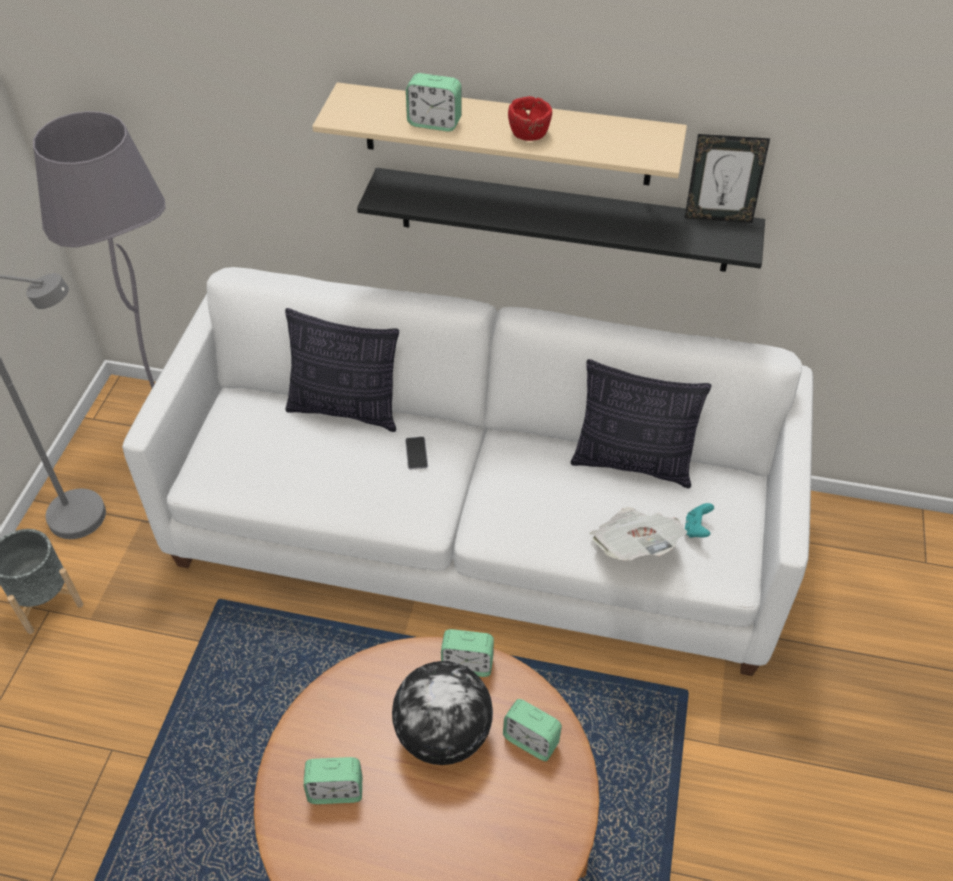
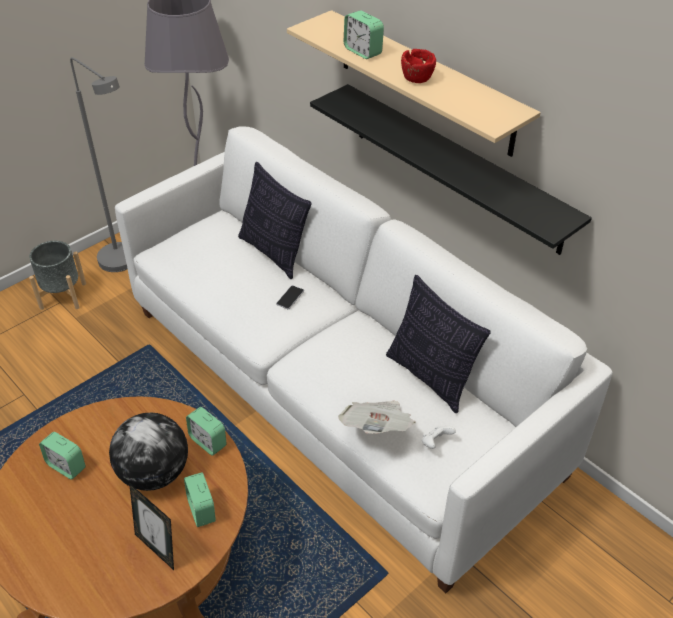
camera: 35 degrees right, 5 degrees down
(696, 529) = (435, 443): turquoise game controller -> white game controller
(718, 217) = (554, 201): picture frame -> picture frame (158, 548)

